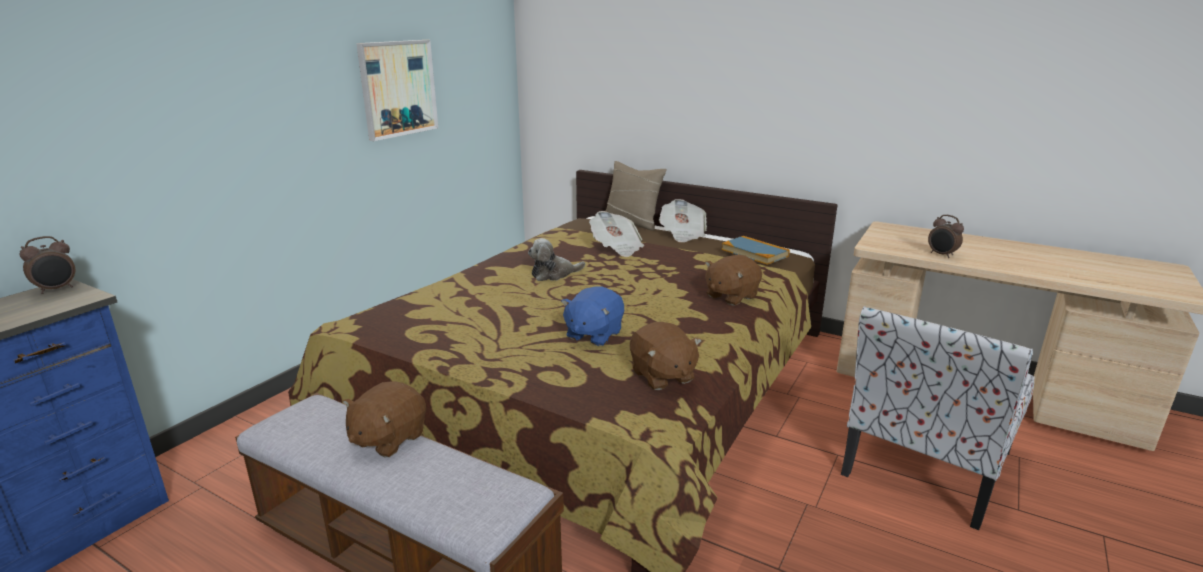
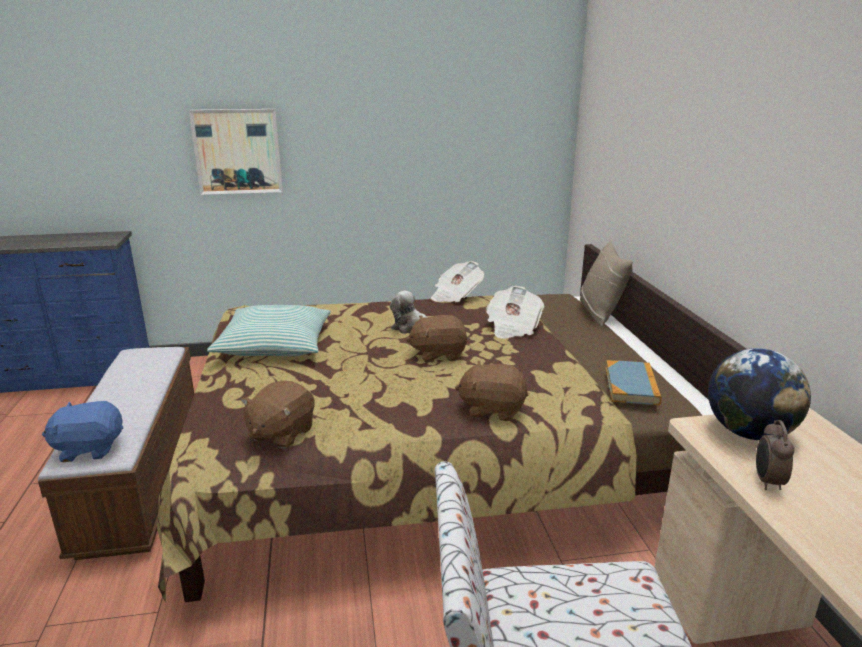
camera: 50 degrees right, 0 degrees up
(57, 289) = (113, 234): alarm clock -> none
(388, 439) = (145, 387): brown plush toy -> brown plush toy (438, 354)
(398, 88) = (411, 138): picture -> picture (238, 151)
(476, 331) = (275, 344): none -> pillow
(593, 334) = (320, 381): blue plush toy -> blue plush toy (89, 449)
(682, 234) = (616, 340): newspaper -> newspaper (456, 296)
(889, 240) = (749, 433): none -> globe

